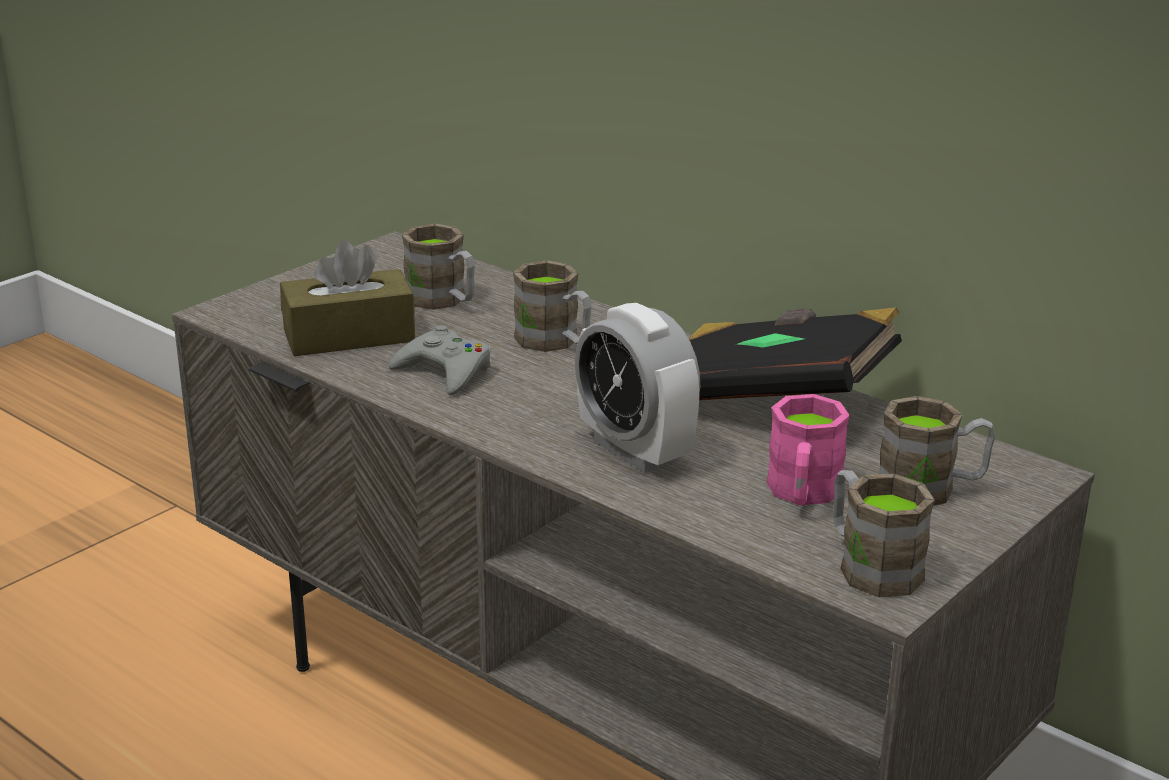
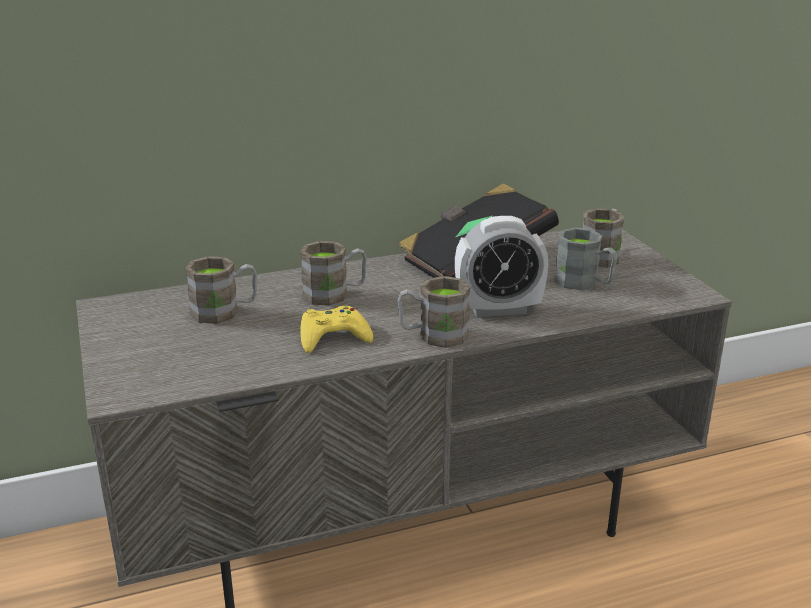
camera: 60 degrees left, 0 degrees up
(349, 336) = (235, 355): brown tissue box -> none
(445, 371) = (333, 336): grey game controller -> yellow game controller
(802, 494) = (584, 283): pink mug -> grey mug
(870, 565) = (664, 289): brown mug -> brown mug (433, 335)

